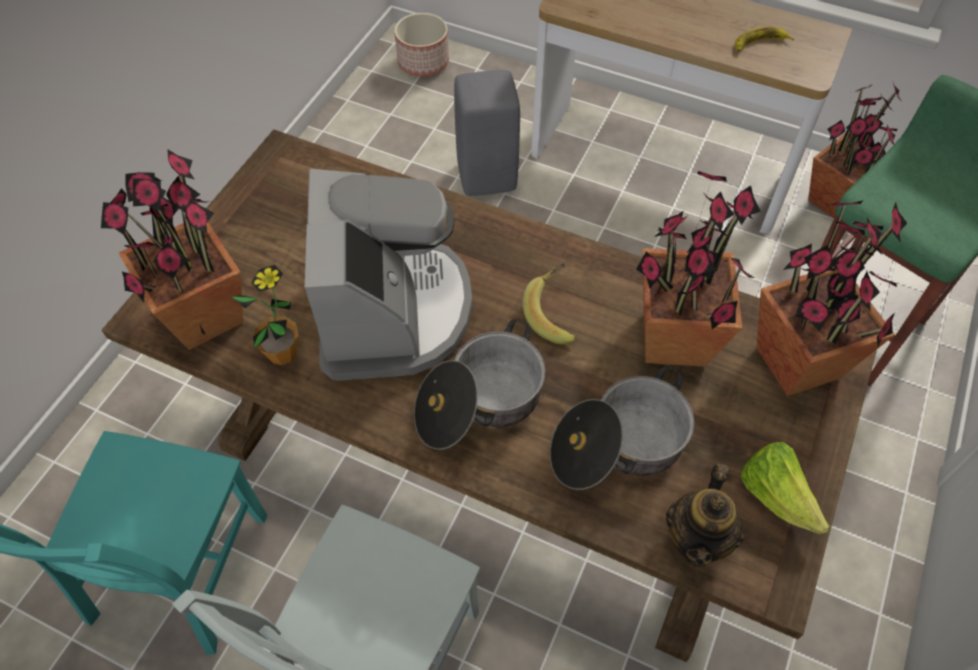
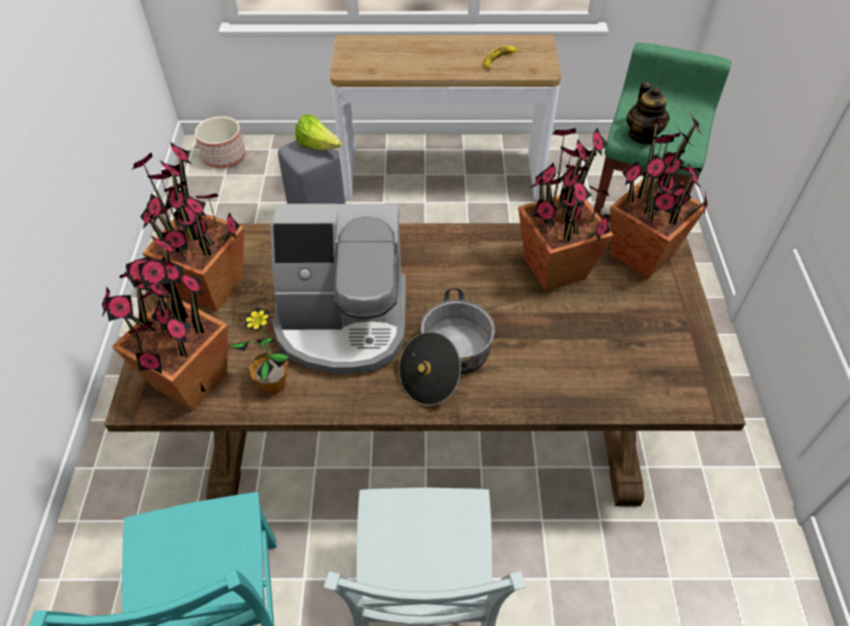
camera: 25 degrees left, 5 degrees down
(392, 312) = (343, 323): coffee machine -> coffee machine turned 120 degrees clockwise
(555, 314) = (464, 281): banana -> none
(618, 446) = (559, 353): cooking pot -> none
(698, 539) = (646, 391): teapot -> teapot (643, 135)
(776, 496) = (678, 344): lettuce -> lettuce (318, 146)
(835, 202) = (572, 163): potted plant -> potted plant (210, 289)

